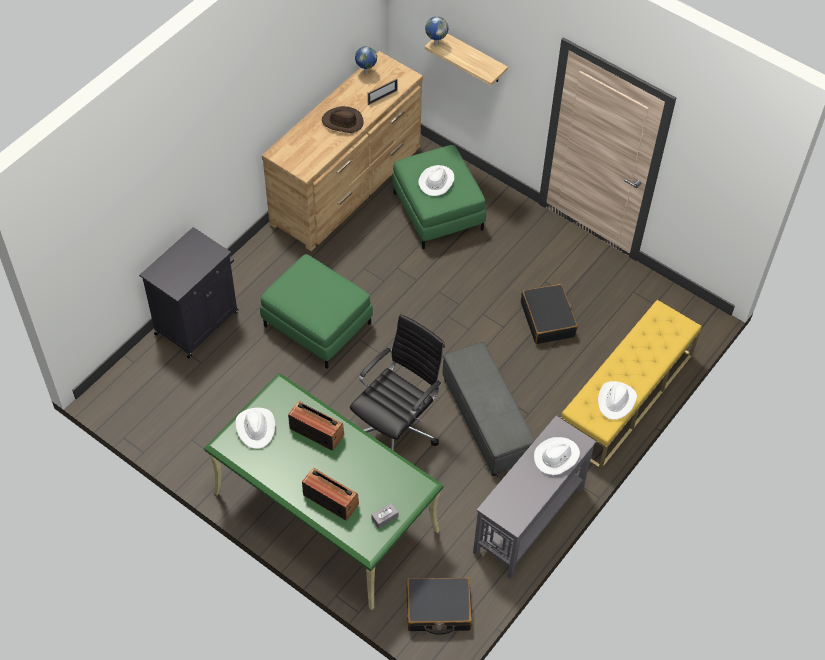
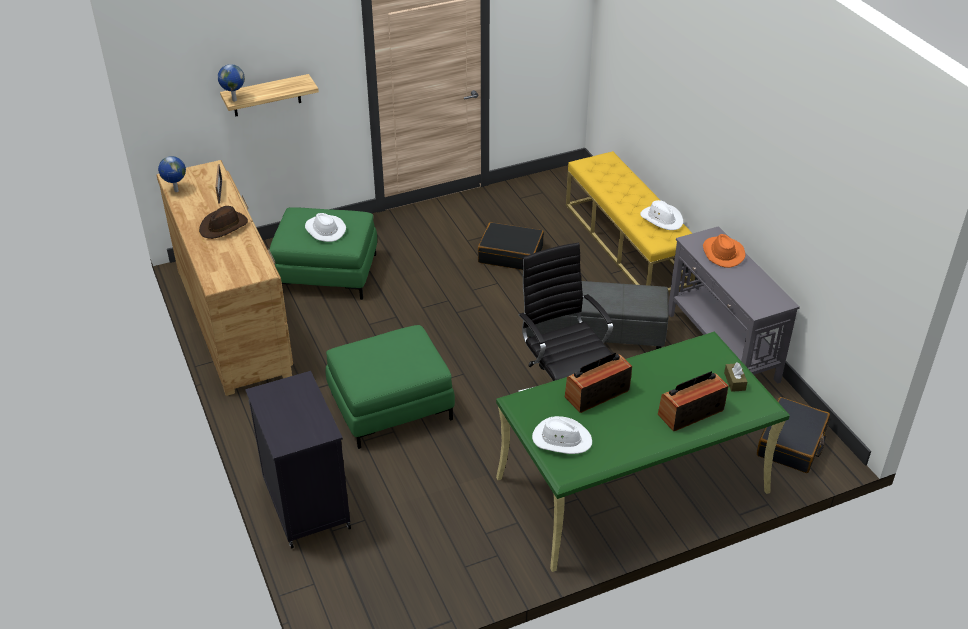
camera: 60 degrees left, 15 degrees down
(385, 518) = (734, 381): grey tissue box -> brown tissue box
(556, 457) = (722, 253): white hat -> orange hat

